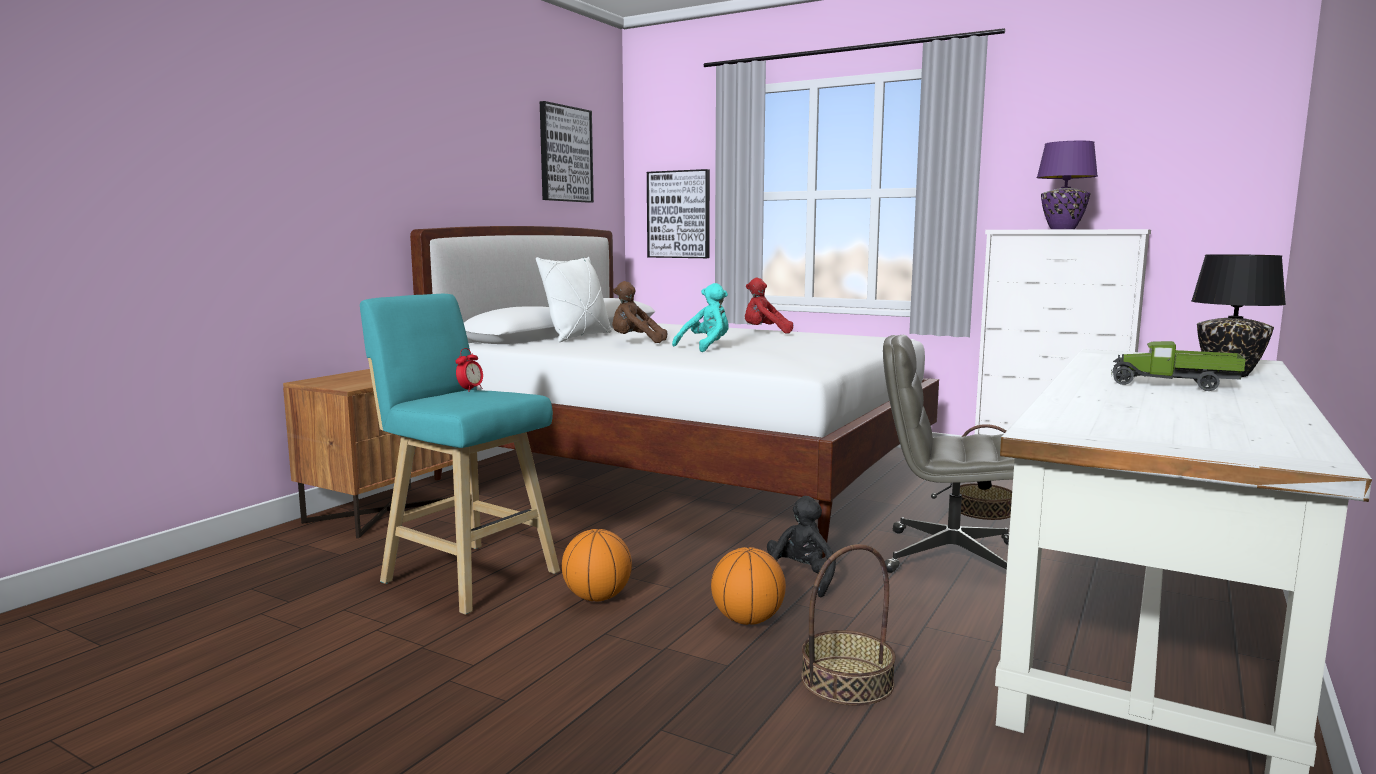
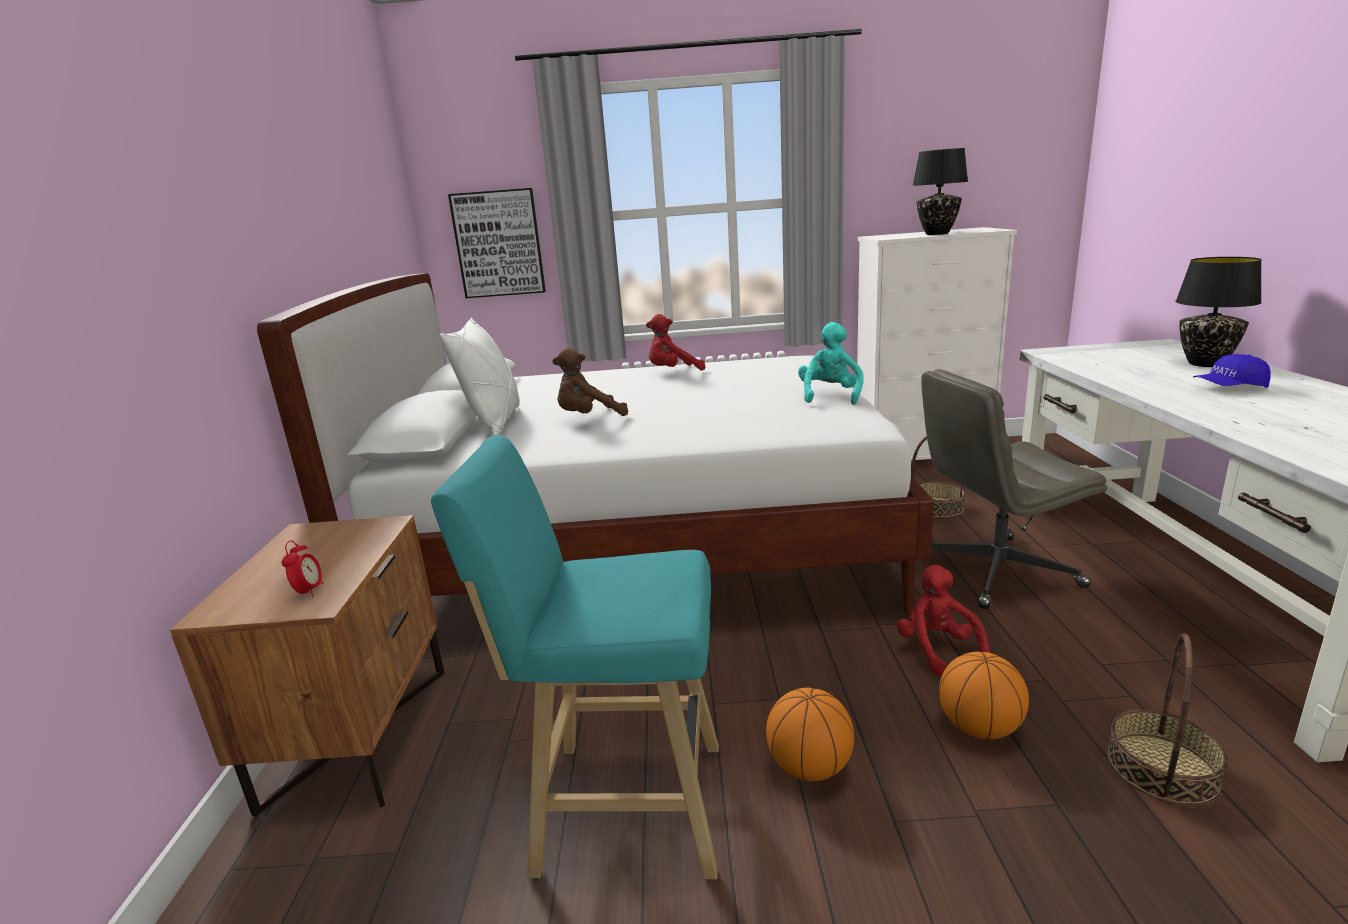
camera: 30 degrees left, 10 degrees up
(470, 390) = (600, 573): alarm clock -> alarm clock (309, 592)
(565, 154) = (366, 179): picture -> none
(706, 347) = (683, 410): turquoise plush toy -> turquoise plush toy (830, 396)
(800, 579) = (937, 649): black plush toy -> red plush toy
(1063, 229) = (937, 234): purple table lamp -> black table lamp
(1174, 385) = (1229, 388): toy truck -> blue cap

